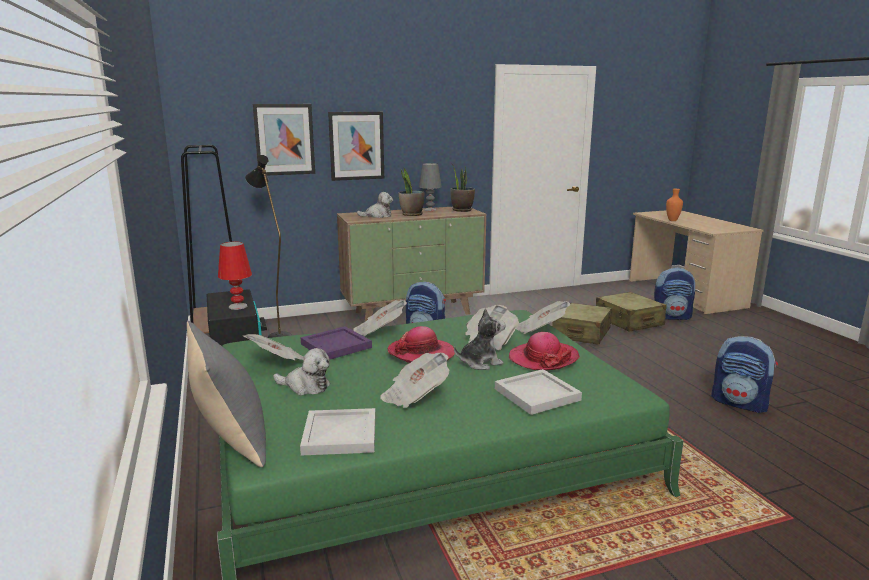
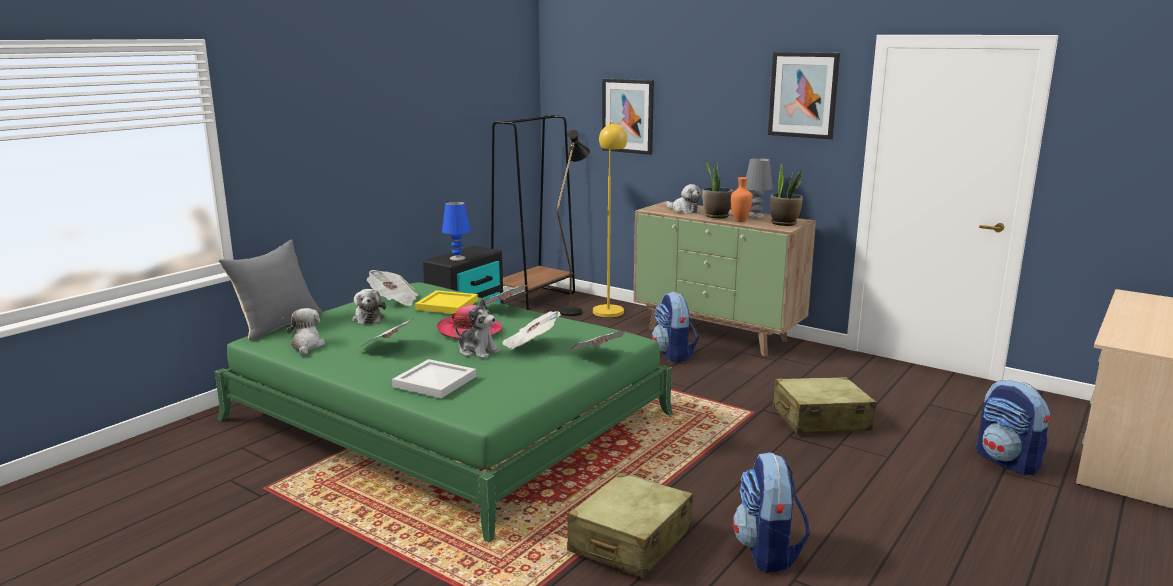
camera: 55 degrees right, 0 degrees up
(238, 306) = (457, 258): red table lamp -> blue table lamp
(316, 329) = (609, 316): none -> yellow floor lamp
(337, 346) = (447, 305): purple tray -> yellow tray
(341, 435) = (306, 346): white tray -> plush toy
(356, 146) = (695, 129): picture -> picture (803, 95)
(543, 358) = (521, 369): hat -> none
(628, 321) = (923, 438): beige suitcase -> beige suitcase (630, 541)
(672, 220) = (1123, 313): orange vase -> orange vase (739, 221)

